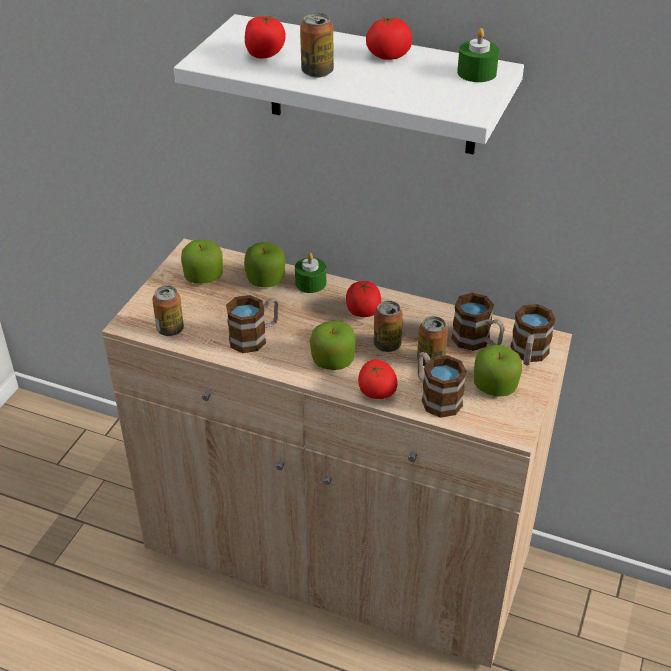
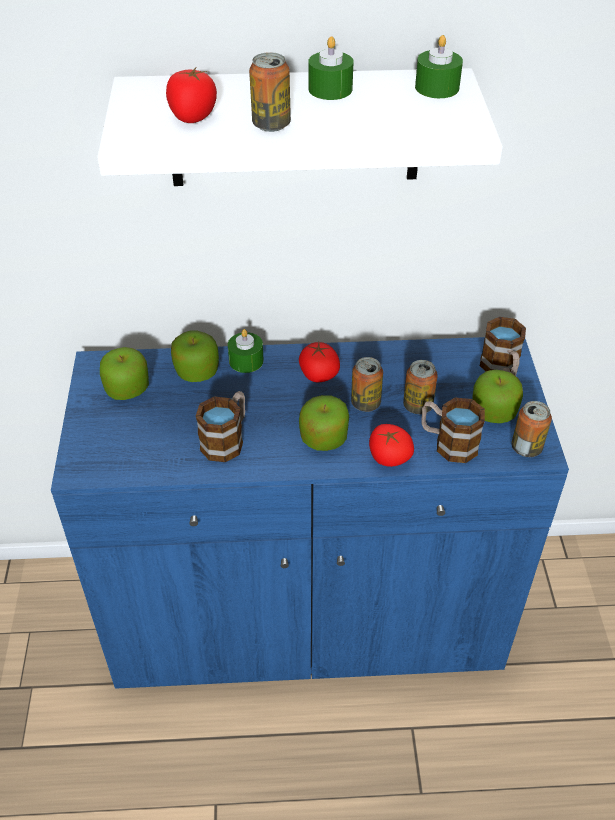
camera: 25 degrees left, 5 degrees up
(170, 329) = (129, 461): can -> can (526, 448)
(336, 554) = (307, 617): beige cabinet -> blue cabinet
(388, 56) = (330, 89): tomato -> green candle
(477, 342) = (447, 371): mug -> none

